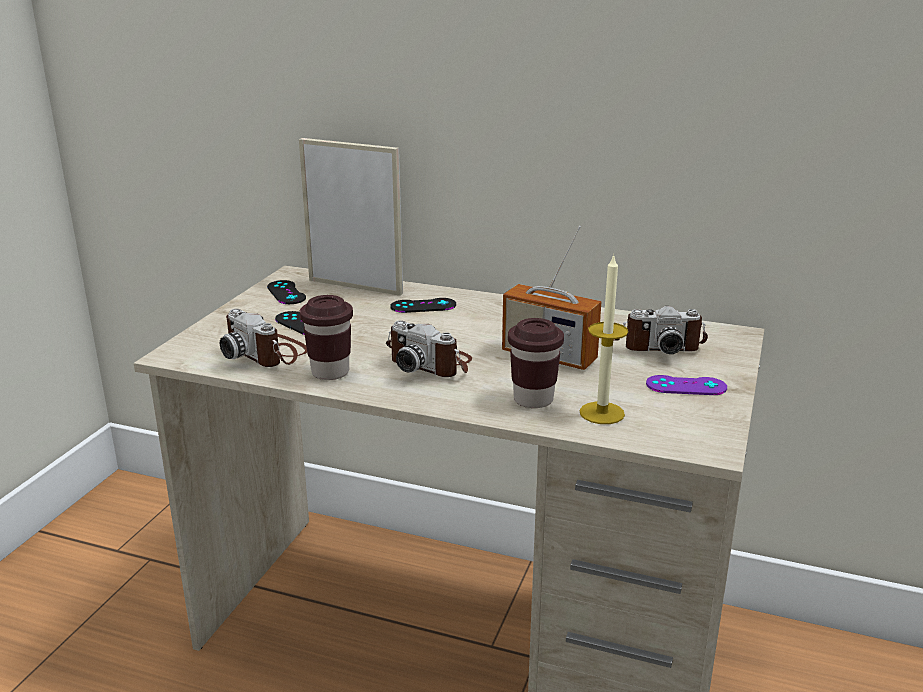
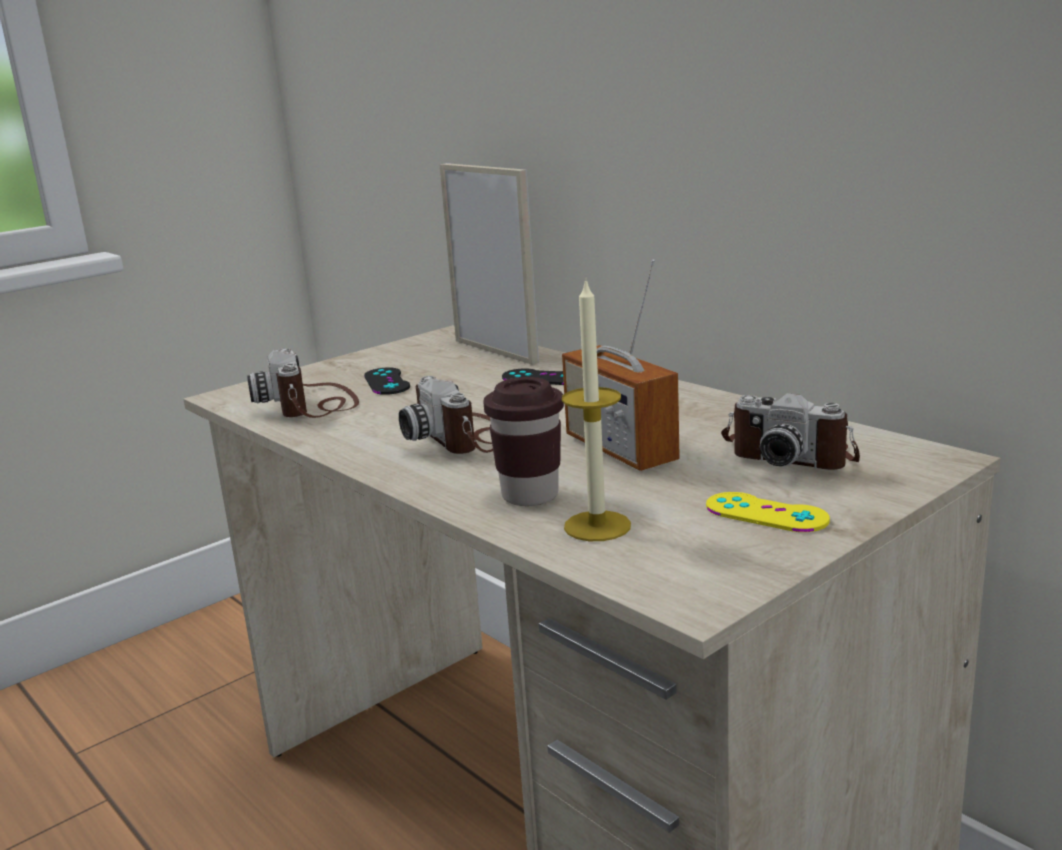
camera: 30 degrees right, 5 degrees down
(286, 293) = (415, 350): black game controller -> none
(330, 372) = (345, 432): brown cup -> none
(686, 386) = (766, 513): purple game controller -> yellow game controller

